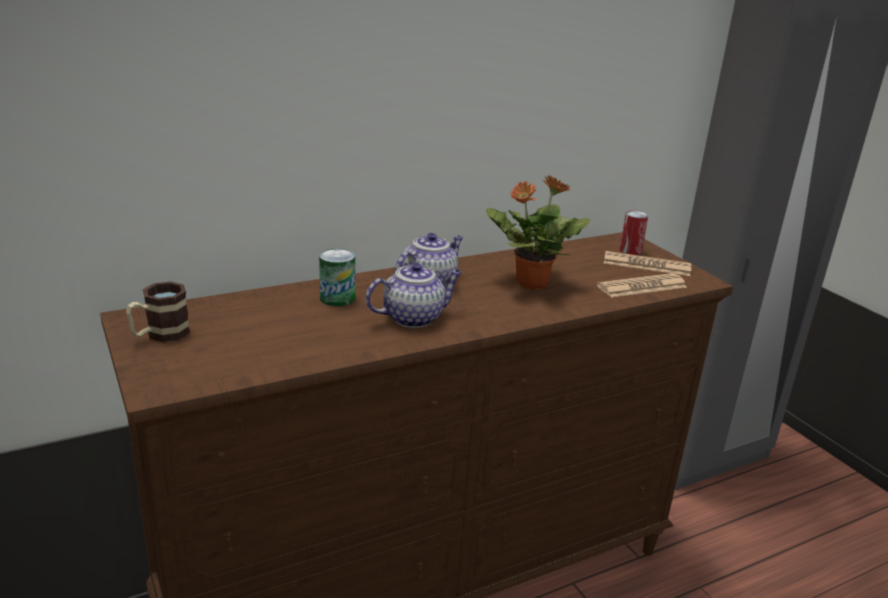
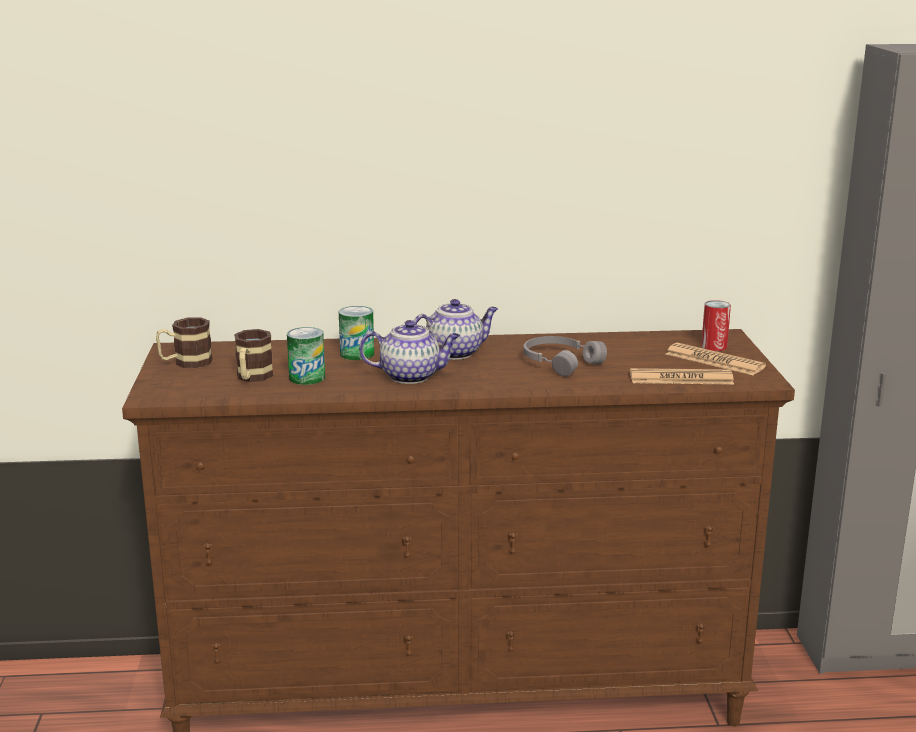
camera: 25 degrees right, 5 degrees down
(253, 344) = (252, 378): none -> mug
(312, 335) = (307, 378): none -> can
(530, 283) = (560, 362): potted plant -> grey headphones

